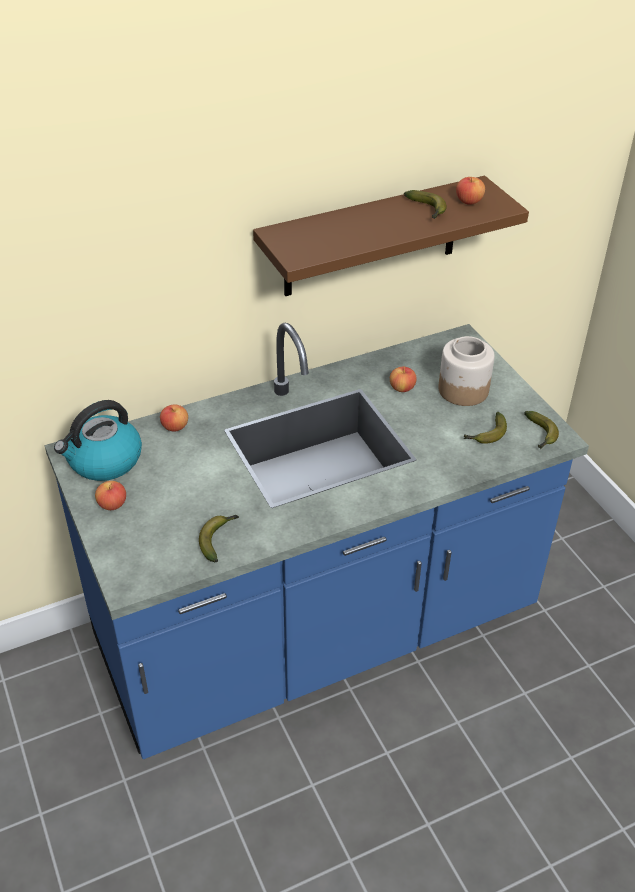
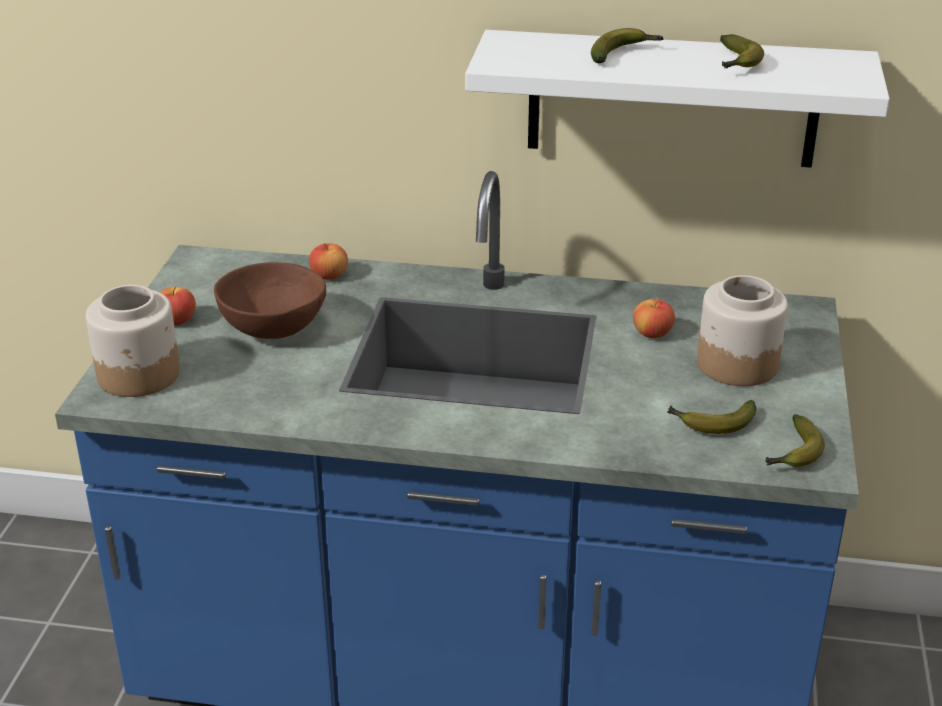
camera: 35 degrees right, 10 degrees down
(104, 461) = (217, 279): kettle -> none
(134, 556) = (139, 375): none -> jar
(182, 482) = (273, 328): none -> brown bowl
(219, 539) = (244, 396): banana -> banana (623, 54)
(371, 237) = (672, 99): brown shelf -> white shelf
(469, 201) = (811, 69): apple -> none

